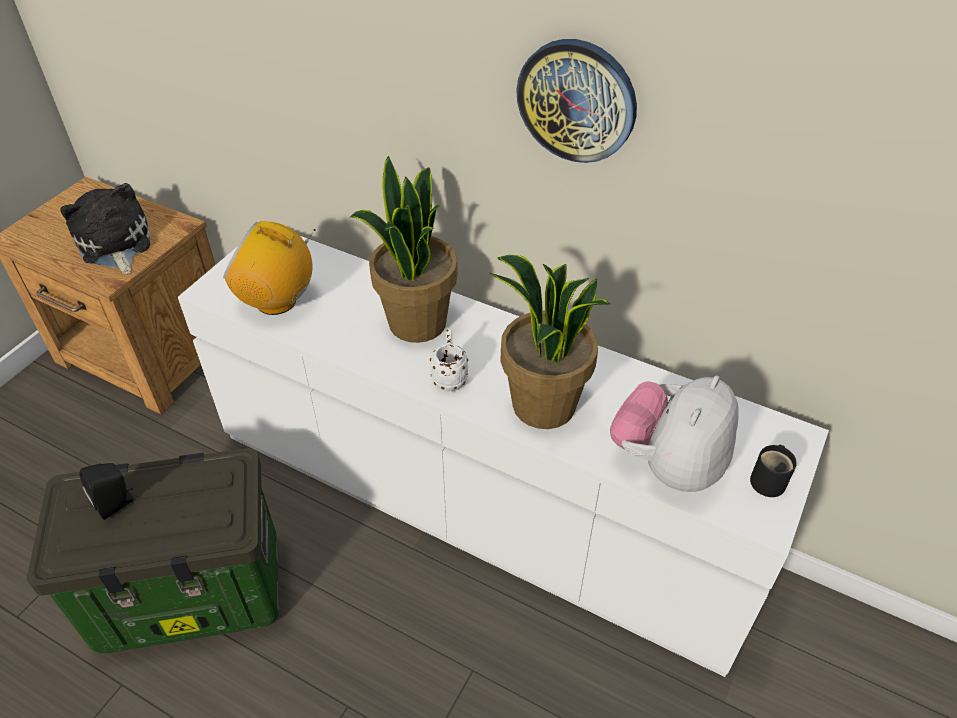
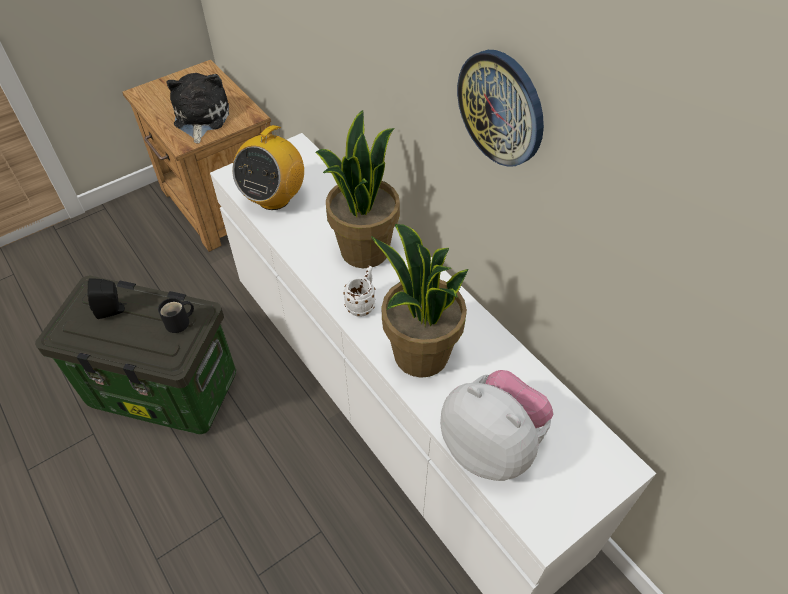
camera: 25 degrees right, 5 degrees up
(277, 301) = (274, 198): radio -> radio turned 105 degrees counterclockwise
(668, 464) = (491, 445): plush toy -> plush toy turned 75 degrees clockwise
(770, 480) = (571, 495): black mug -> black mug (180, 322)

